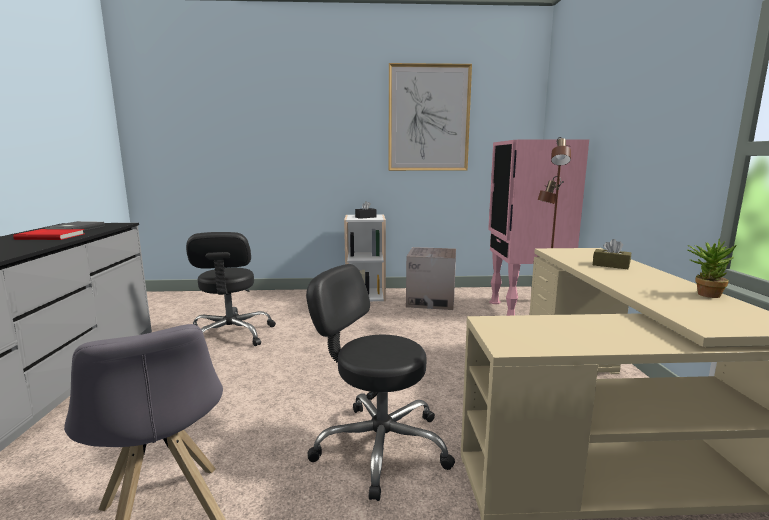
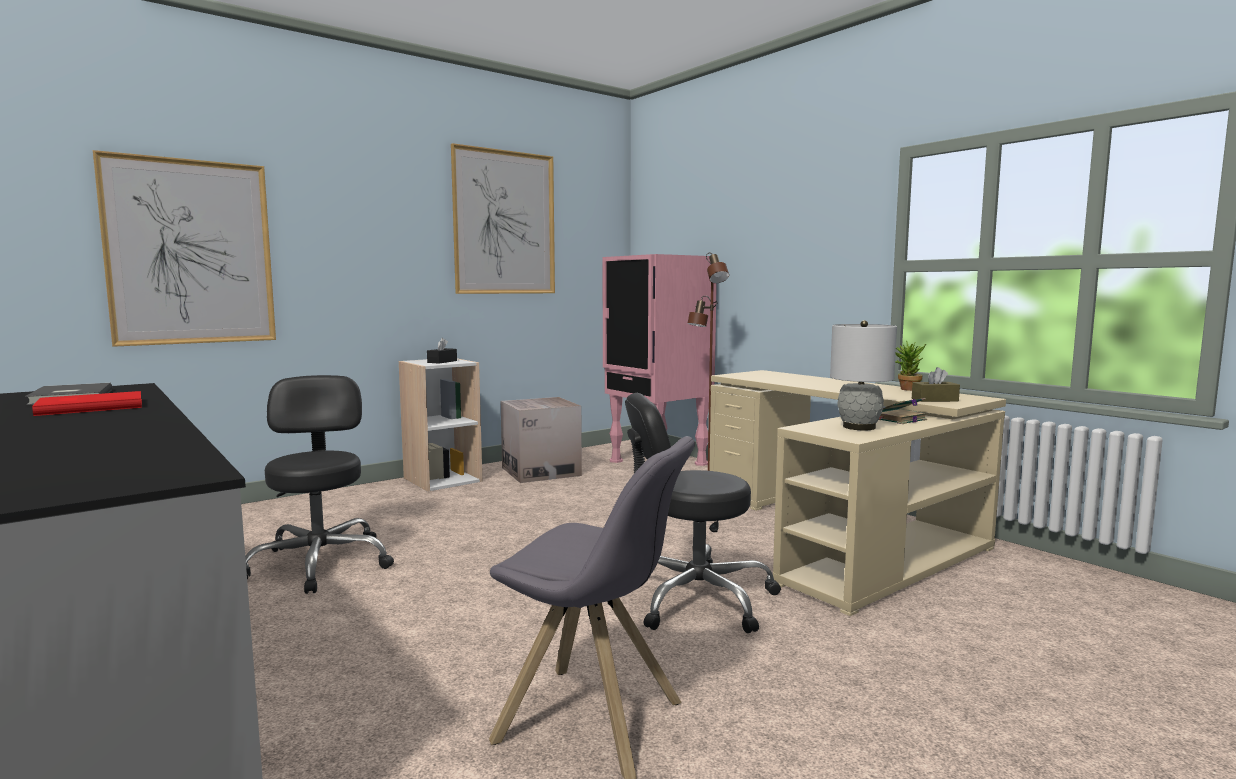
camera: 35 degrees left, 5 degrees down
(228, 146) = (190, 252): none -> picture
(230, 336) = (320, 561): black office chair -> black office chair turned 150 degrees counterclockwise
(550, 333) = (859, 427): none -> white table lamp
(610, 265) = (805, 380): brown tissue box -> brown tissue box (934, 400)
(625, 333) = (899, 419): none -> book

